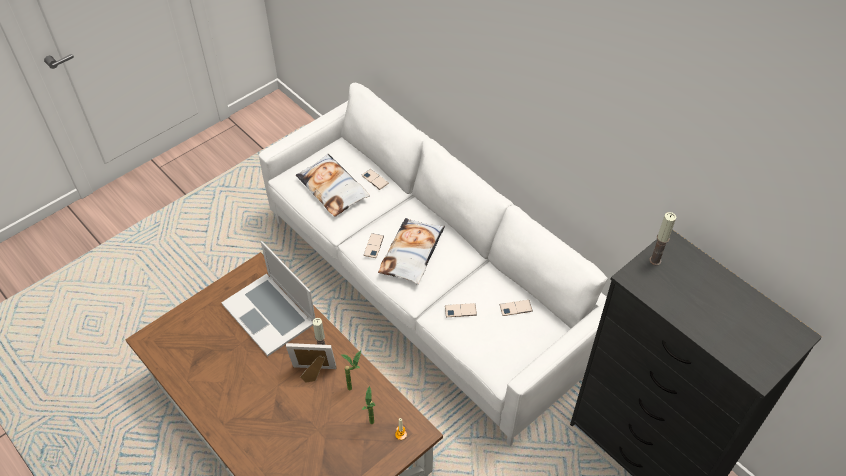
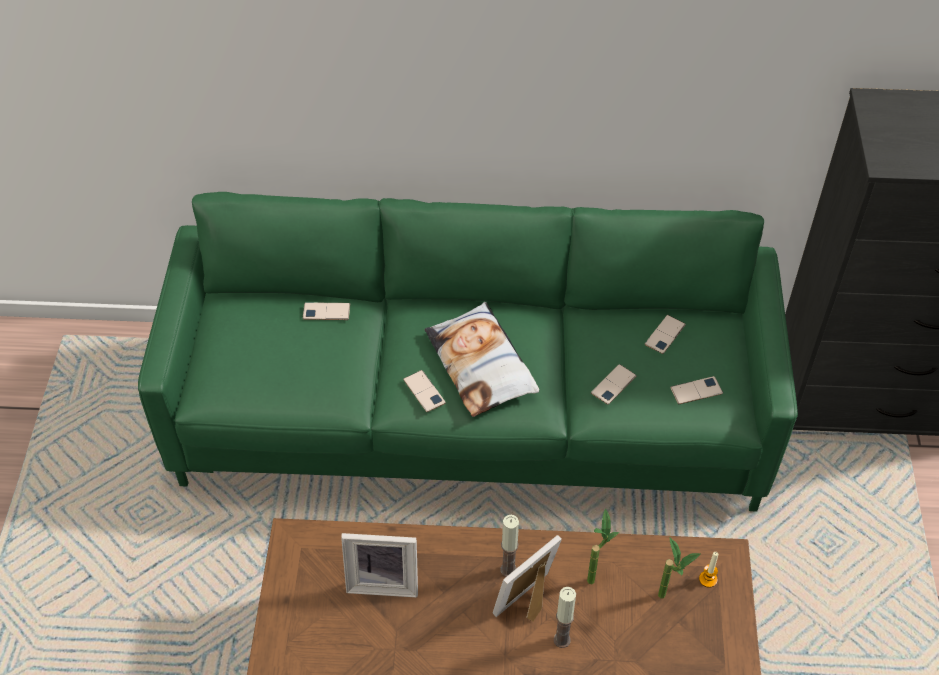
camera: 45 degrees left, 0 degrees up
(269, 313) = (383, 581): laptop -> picture frame
(333, 189) = (287, 362): pillow -> none
(424, 292) = (470, 423): white sofa -> green sofa
(496, 345) = (696, 390): none -> phone
(655, 260) = (883, 130): candle -> candle (562, 640)

